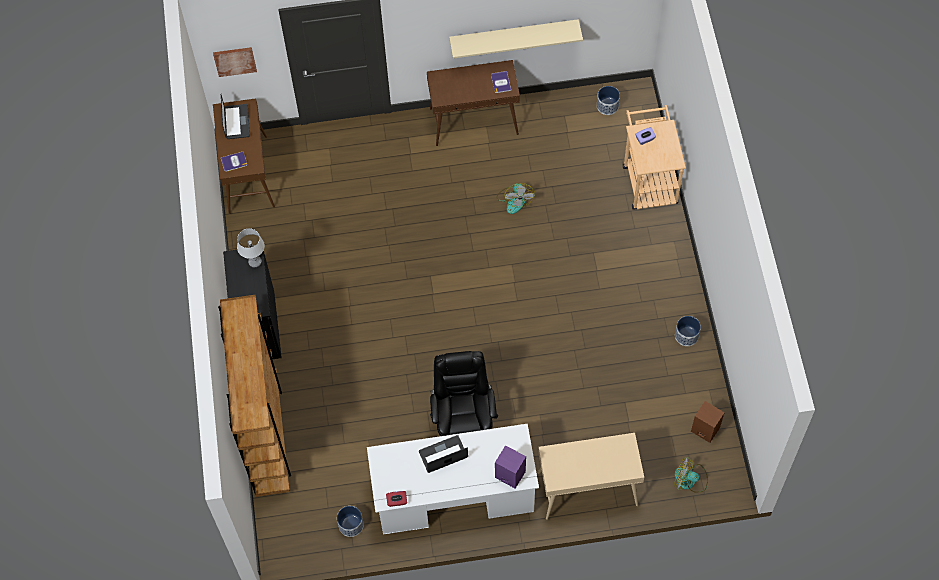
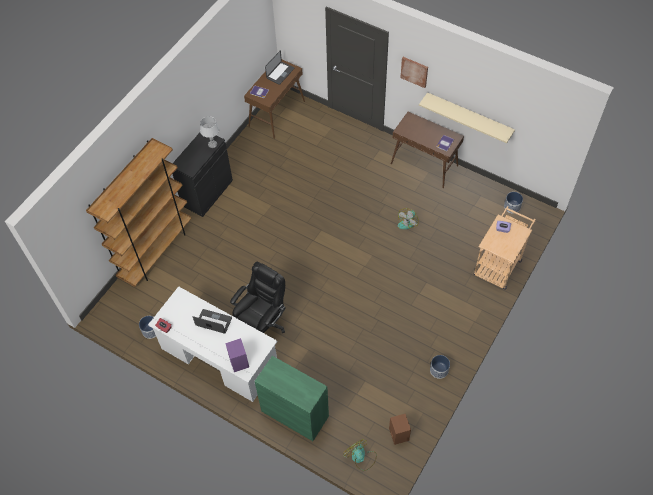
camera: 40 degrees right, 5 degrees down
(235, 60) = (295, 33): picture -> picture (414, 71)
(587, 489) = (295, 413): beige console table -> green cabinet

